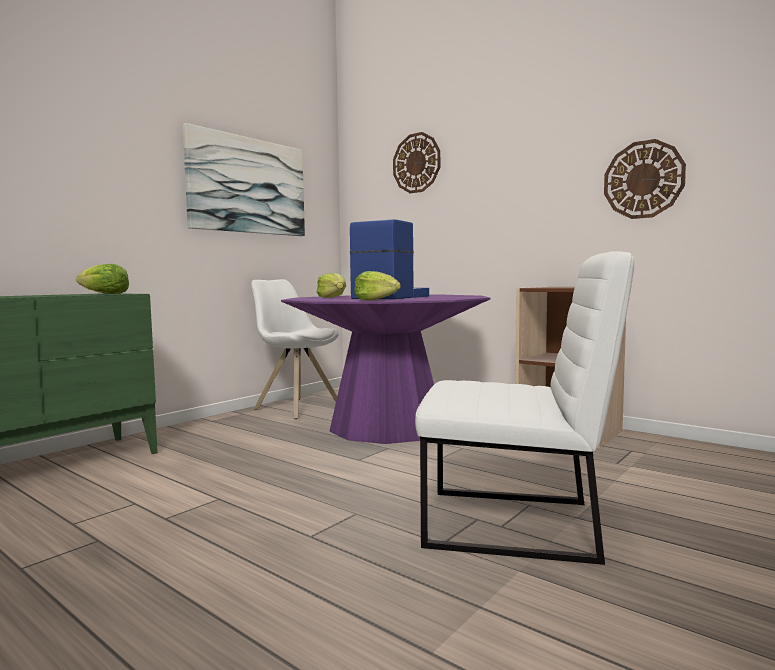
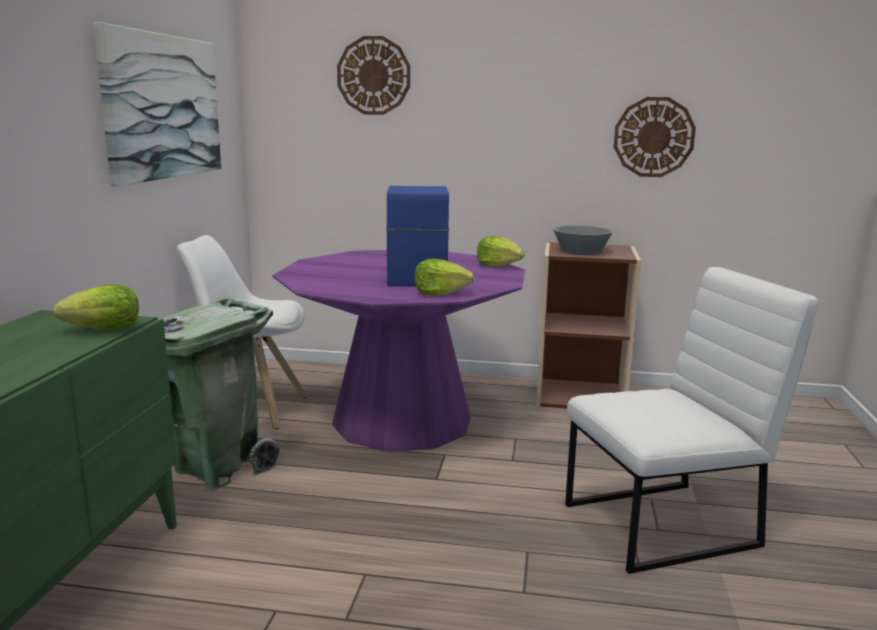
camera: 30 degrees left, 10 degrees up
(228, 431) = (219, 468): none -> green trash can
(333, 297) = (340, 277): lettuce -> lettuce (498, 265)
(559, 287) = (581, 251): none -> grey bowl

